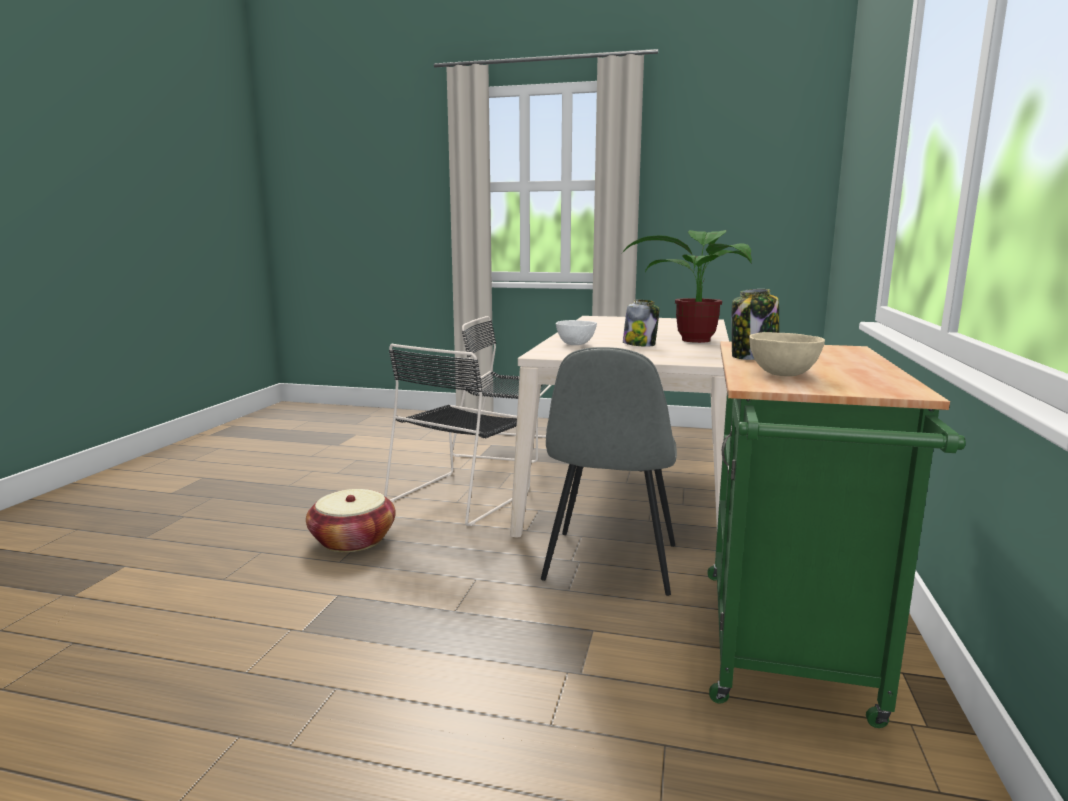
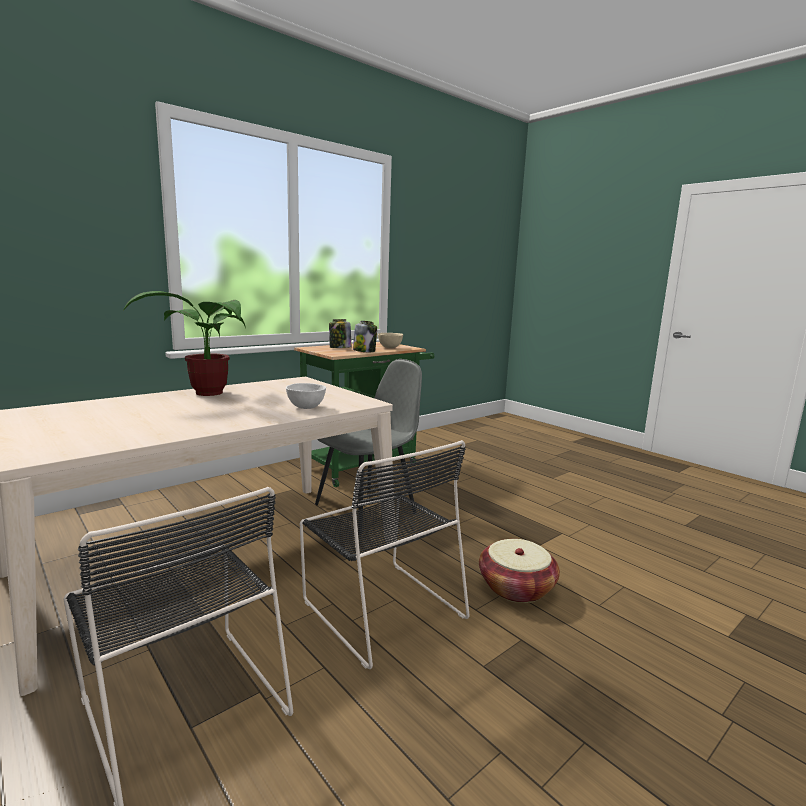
camera: 145 degrees left, 0 degrees up
(462, 496) = (380, 606): black chair -> black chair turned 75 degrees clockwise
(639, 345) = (267, 397): jar -> jar (339, 348)

